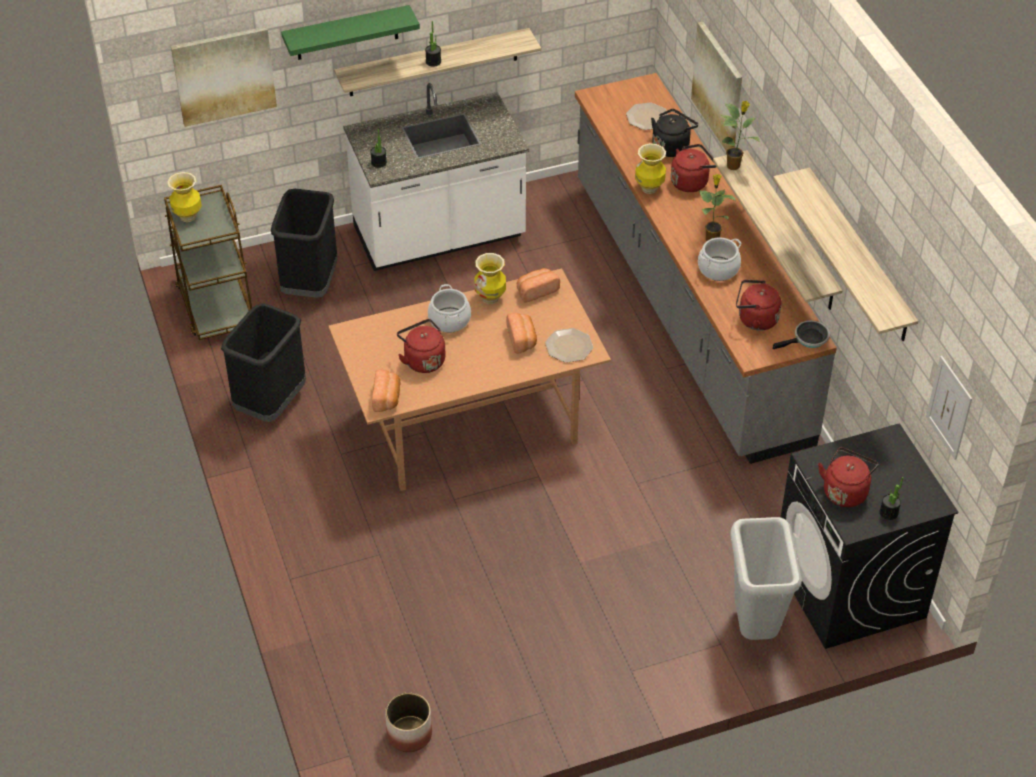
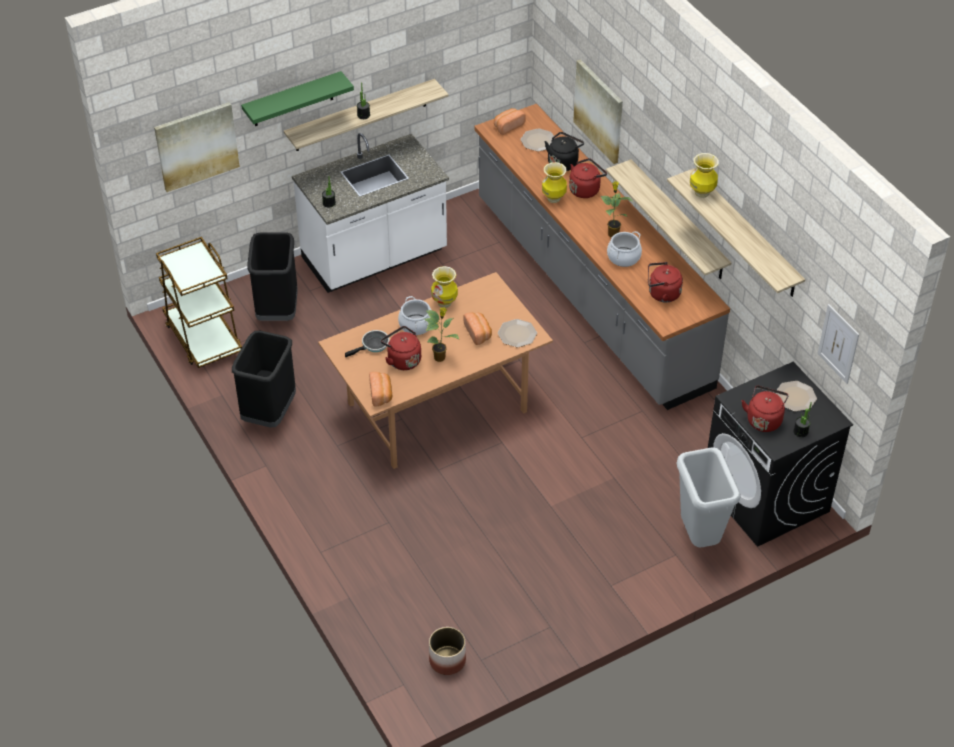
camera: 10 degrees left, 0 degrees up
(188, 217) = (179, 266): vase -> vase (702, 193)
(536, 291) = (480, 292): bread -> bread (508, 126)
(734, 166) = (624, 173): potted plant -> potted plant (440, 357)
(808, 339) = (707, 304): frying pan -> frying pan (373, 345)
(891, 468) = (795, 397): none -> plate

